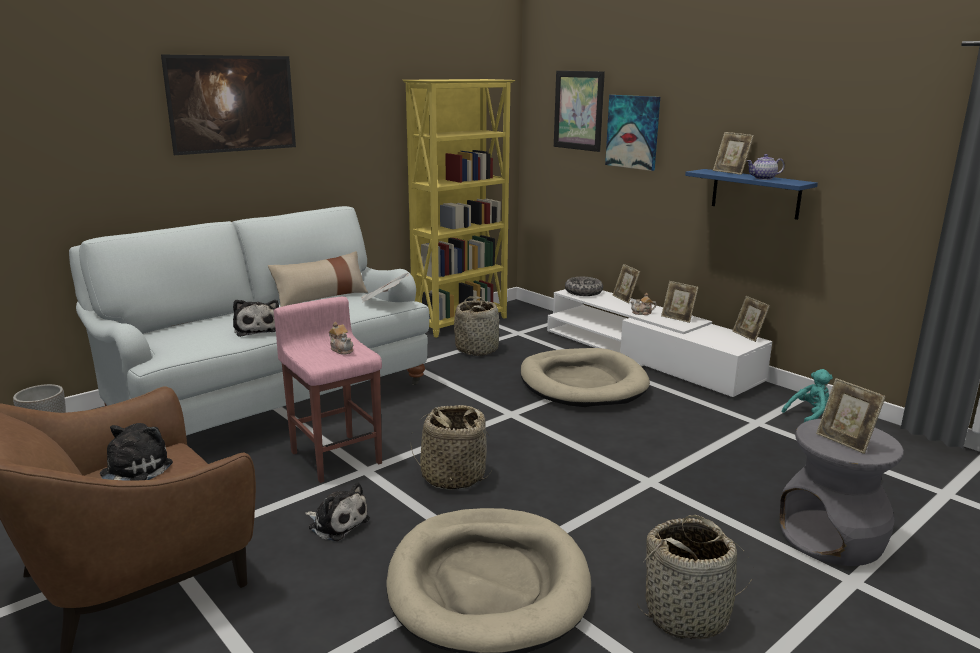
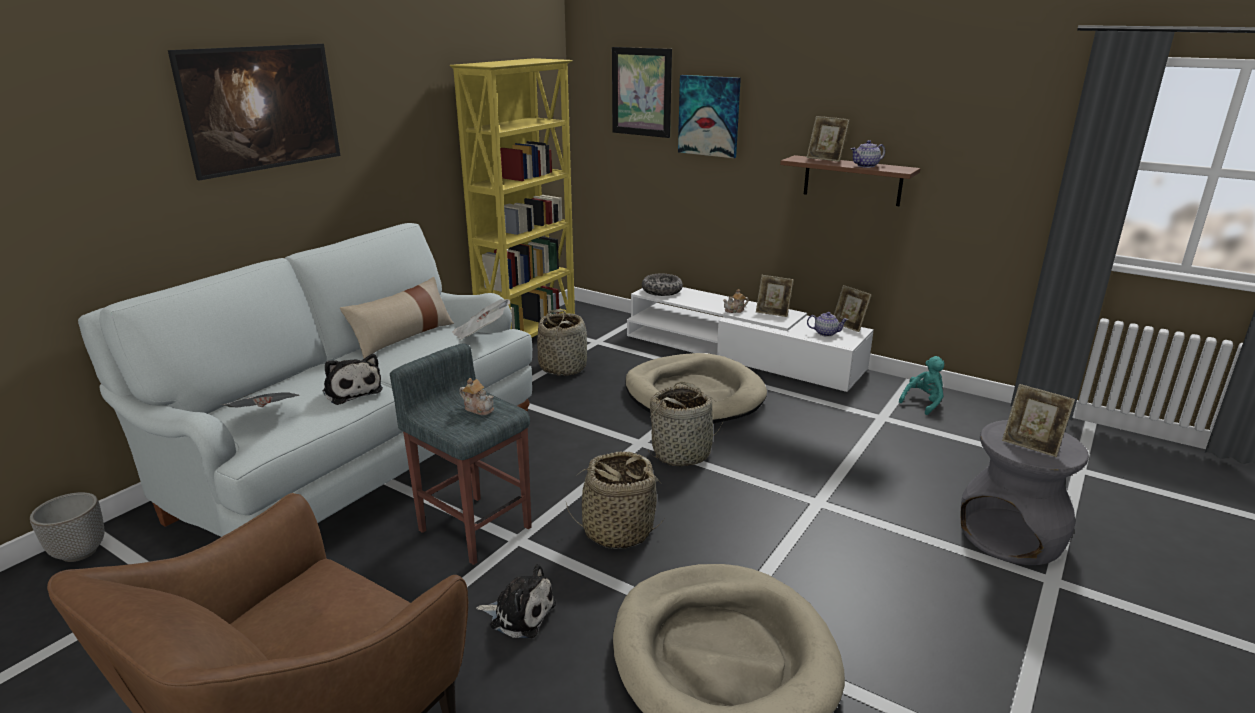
camera: 15 degrees left, 5 degrees up
(132, 471) = (291, 615): plush toy -> none
(182, 338) = (265, 417): none -> newspaper
(335, 457) = (474, 527): pink stool -> grey stool
(624, 299) = (708, 295): picture frame -> none
(687, 614) = (930, 650): basket -> basket (682, 453)
(720, 339) = (826, 333): none -> teapot
(755, 193) = (852, 180): blue shelf -> brown shelf

